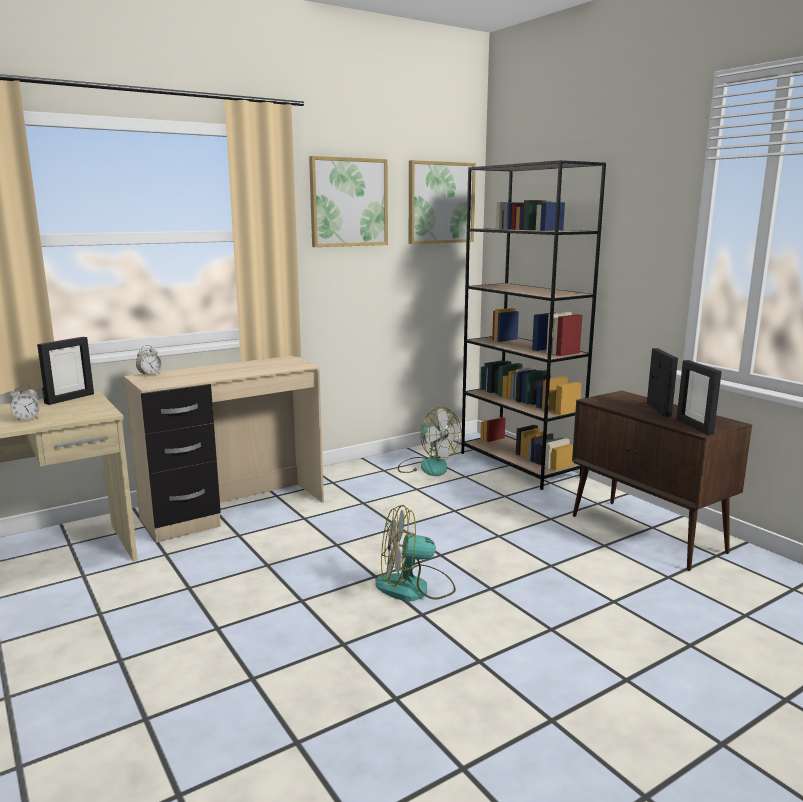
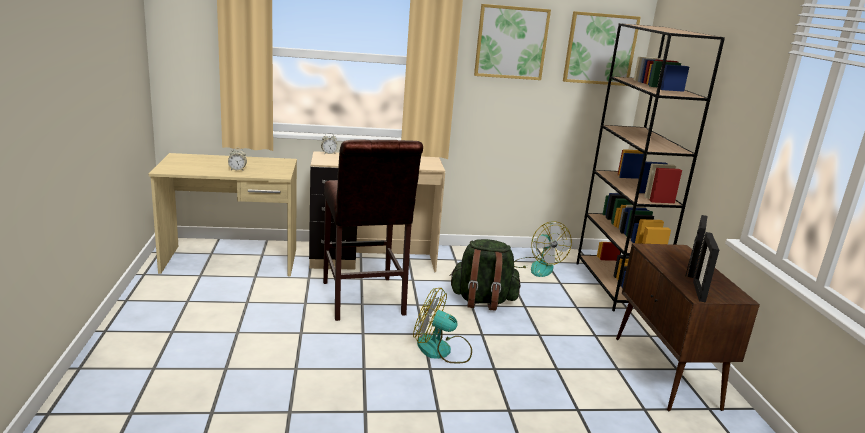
camera: 25 degrees right, 5 degrees up
(69, 398) = (274, 160): picture frame -> none
(266, 561) = (363, 301): none -> brown stool
(405, 518) = (482, 301): none -> green backpack

